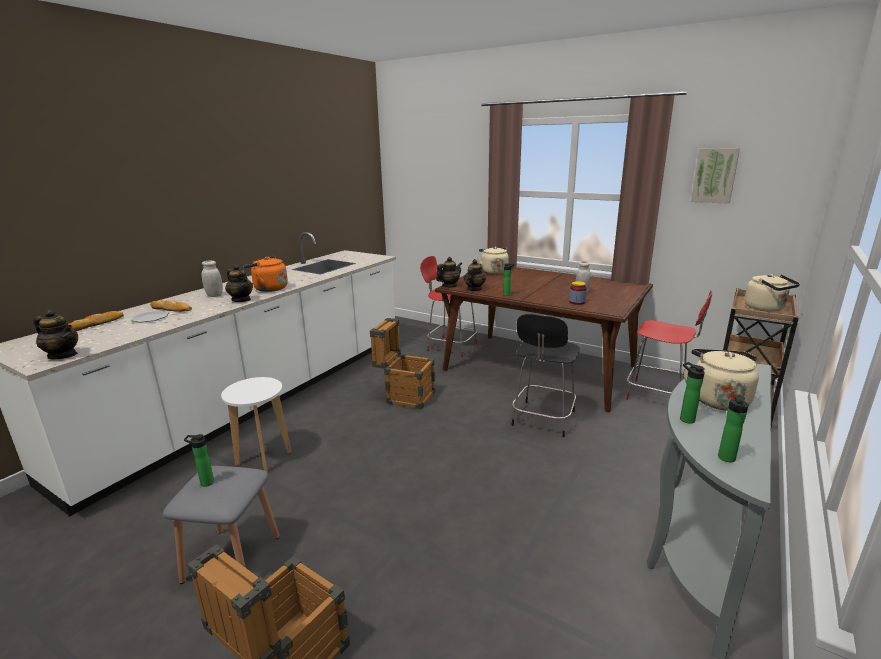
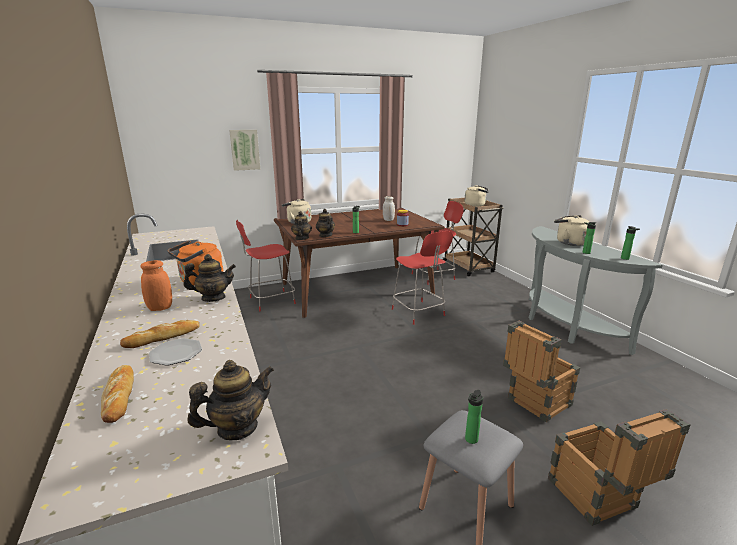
camera: 55 degrees left, 0 degrees up
(214, 295) = (160, 308): white jar -> orange jar
(263, 458) = (325, 450): white stool -> none
(405, 396) = (319, 346): crate -> crate (534, 404)
(542, 419) = (419, 313): black chair -> red chair
(714, 175) = (425, 130): picture -> picture (245, 150)

